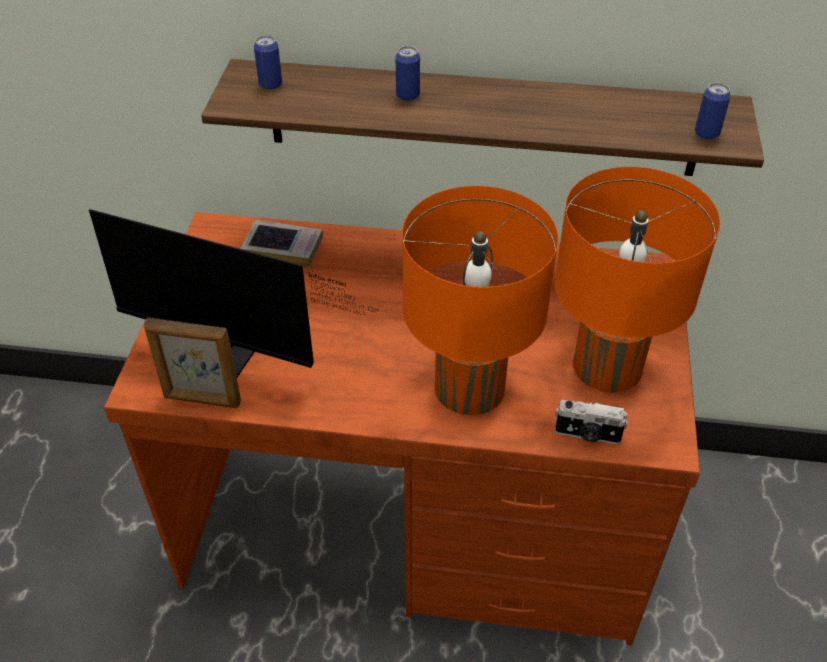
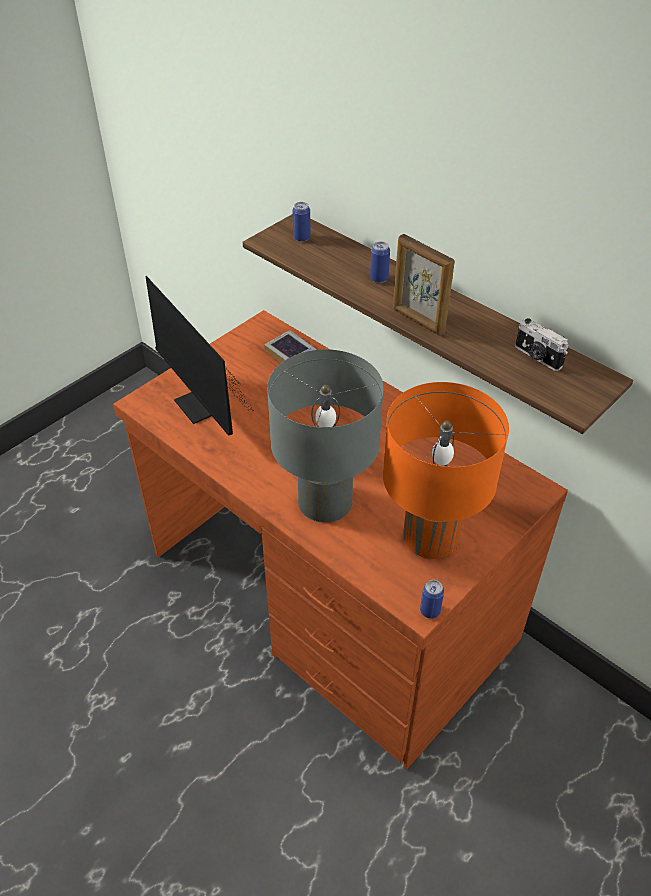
camera: 35 degrees right, 0 degrees up
(202, 400) = (165, 426): picture frame -> picture frame (417, 321)
(469, 388) = (325, 501): orange table lamp -> grey table lamp
(587, 435) = (371, 572): camera -> camera (537, 357)
(706, 134) = (561, 391): can -> can (430, 611)

